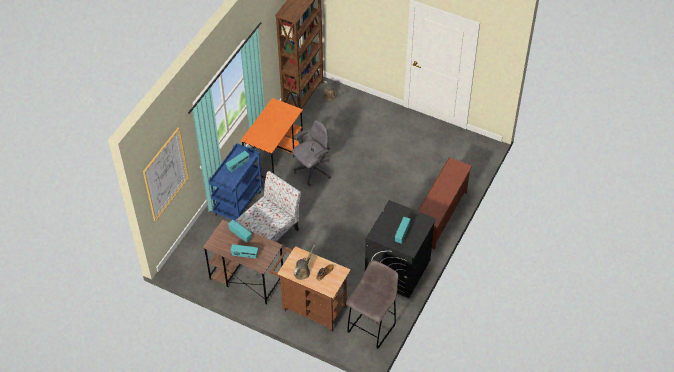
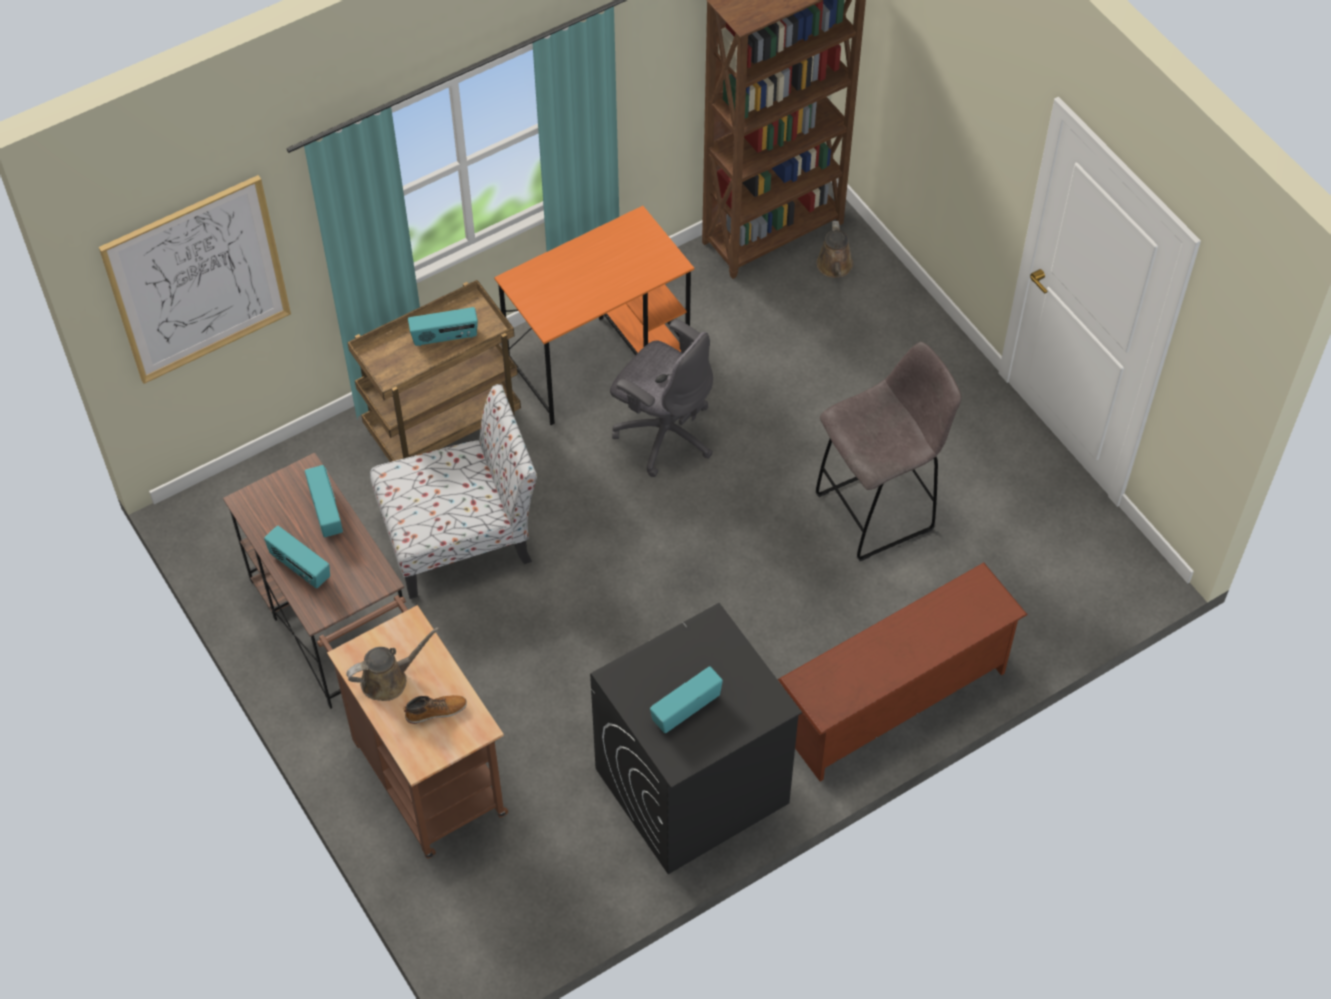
camera: 30 degrees right, 5 degrees up
(238, 201) = (443, 425): blue cart -> brown cart
(312, 171) = (664, 433): grey office chair -> grey office chair turned 45 degrees clockwise
(372, 327) = (530, 900): grey stool -> grey stool (878, 511)

